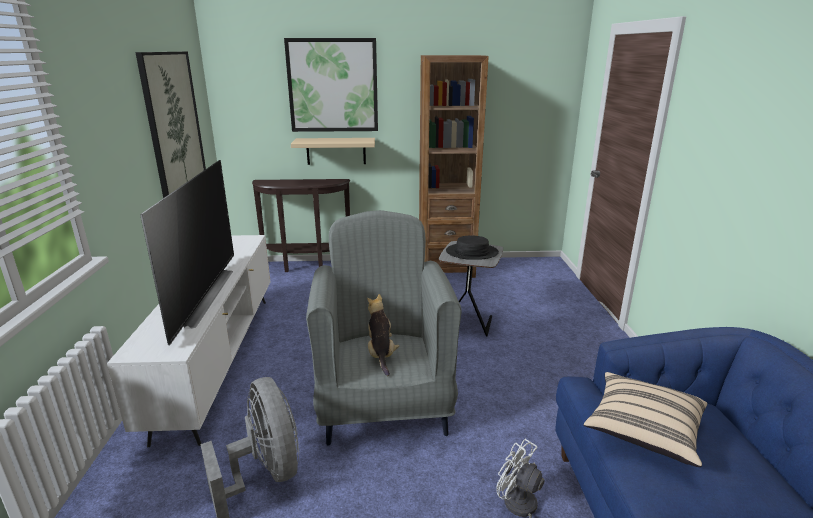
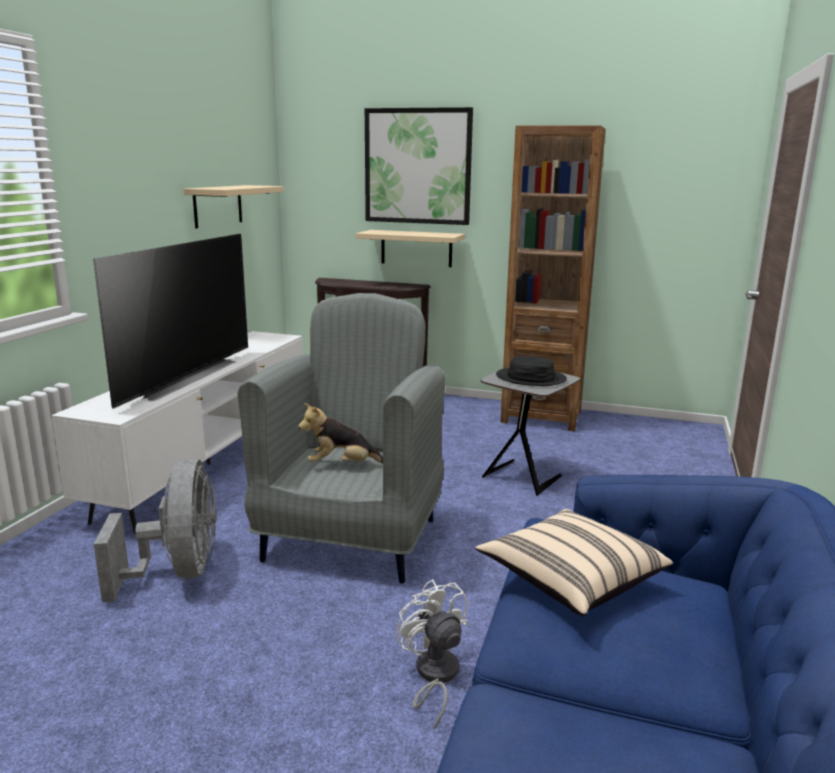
camera: 20 degrees right, 5 degrees down
(175, 131) = (218, 206): picture -> beige shelf
(381, 354) = (342, 465): plush toy -> plush toy turned 105 degrees counterclockwise

